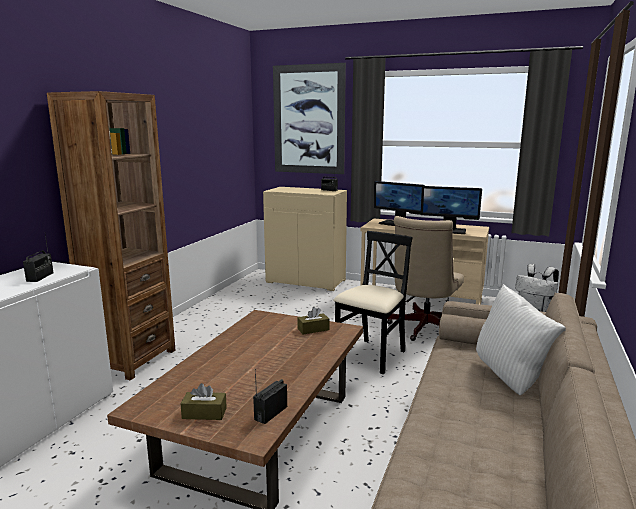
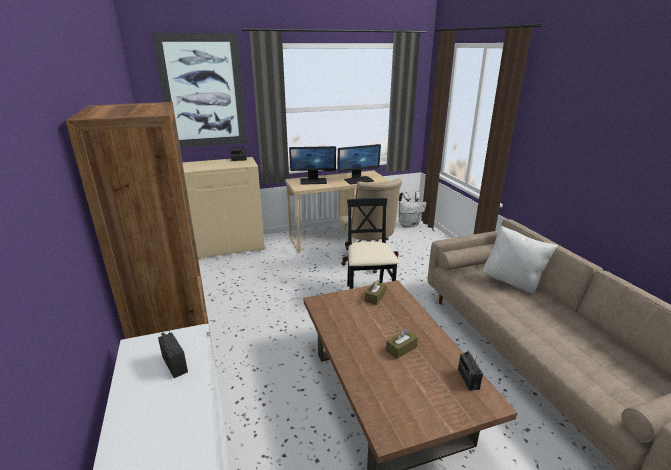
camera: 40 degrees left, 10 degrees up
(204, 413) = (435, 406): brown tissue box -> brown tissue box (401, 349)

